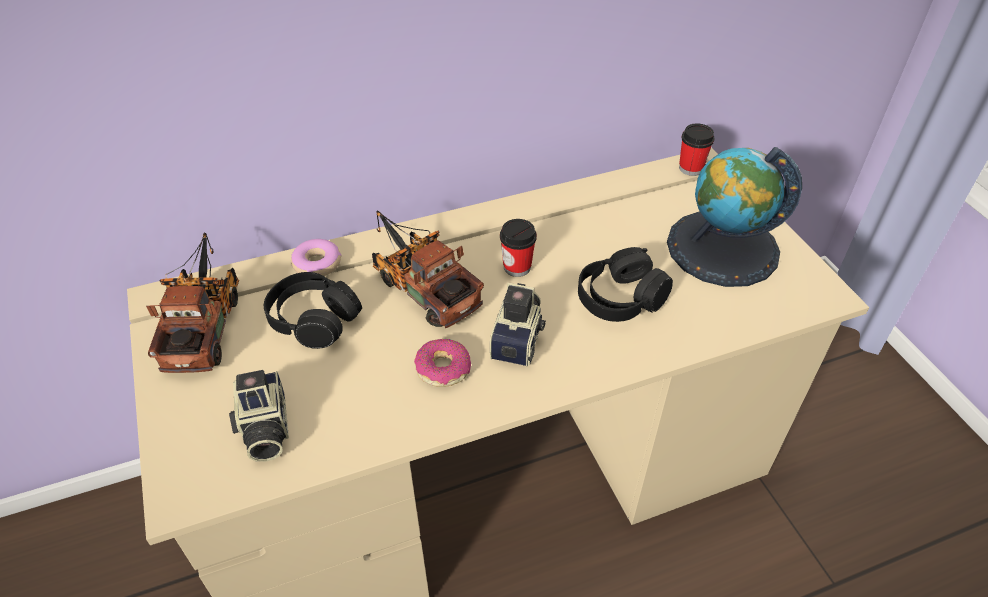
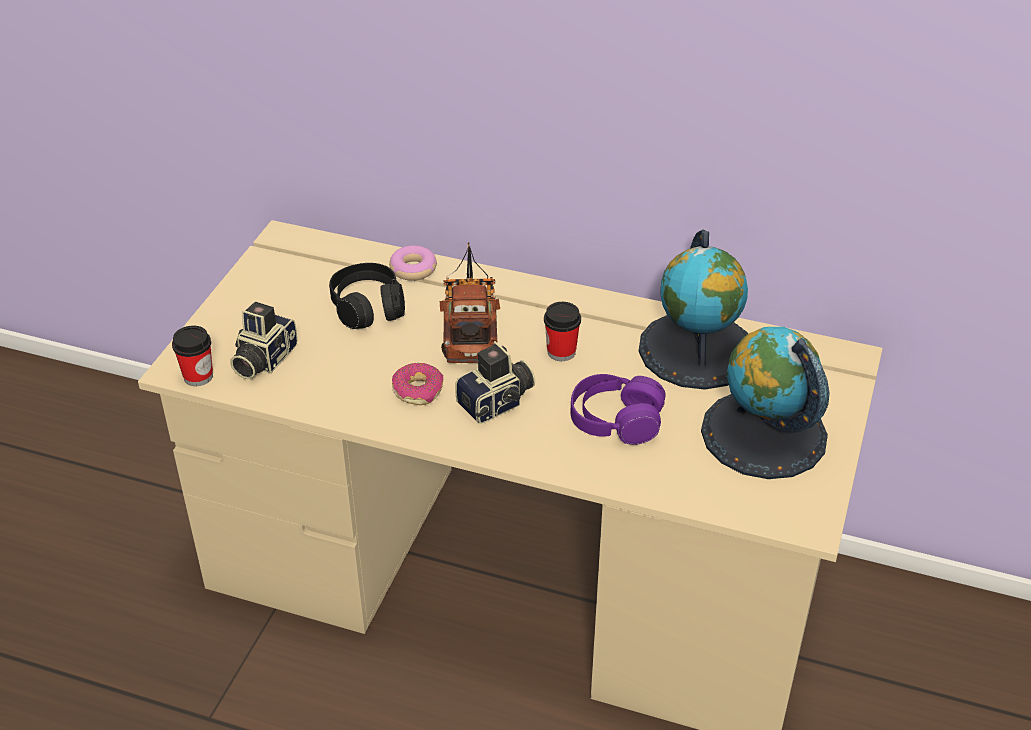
camera: 40 degrees right, 5 degrees down
(206, 323) = (296, 270): toy truck -> none
(607, 211) = (697, 350): none -> globe
(620, 298) = (615, 420): black headphones -> purple headphones
(691, 168) = (831, 355): cup -> cup (198, 376)

